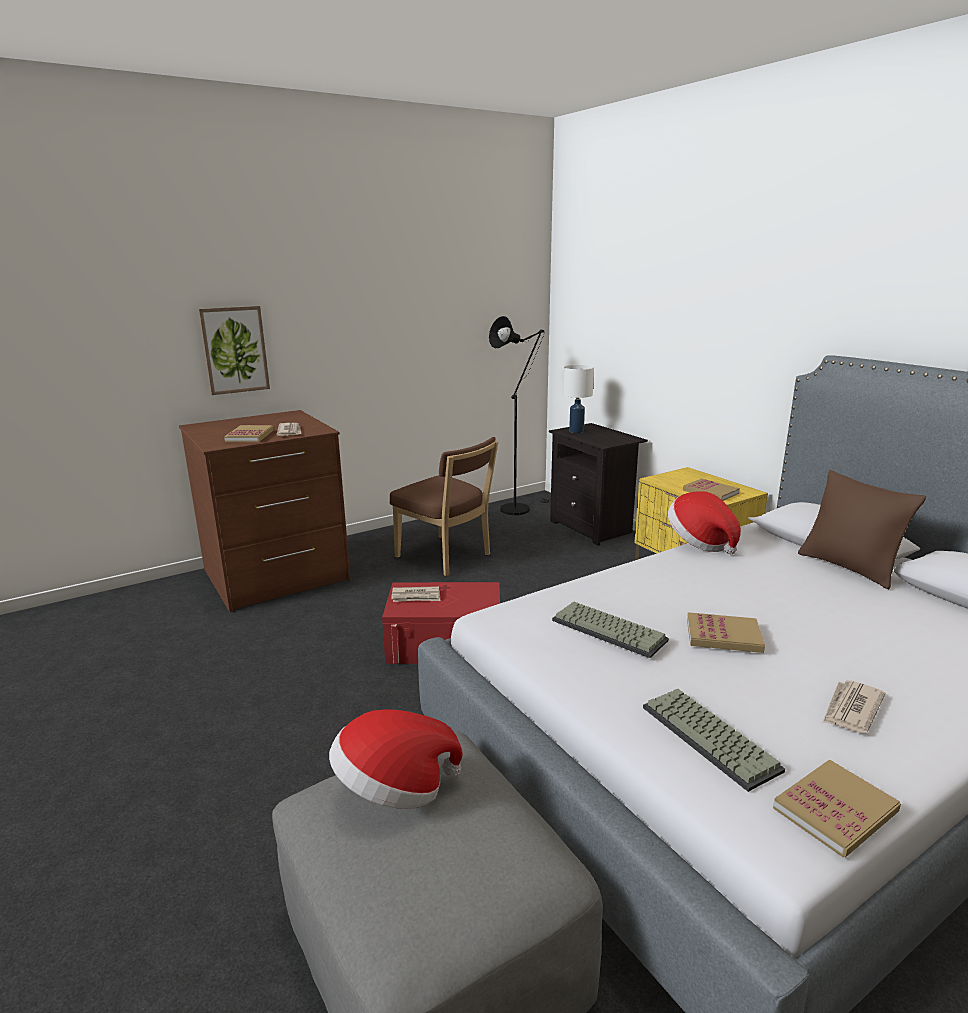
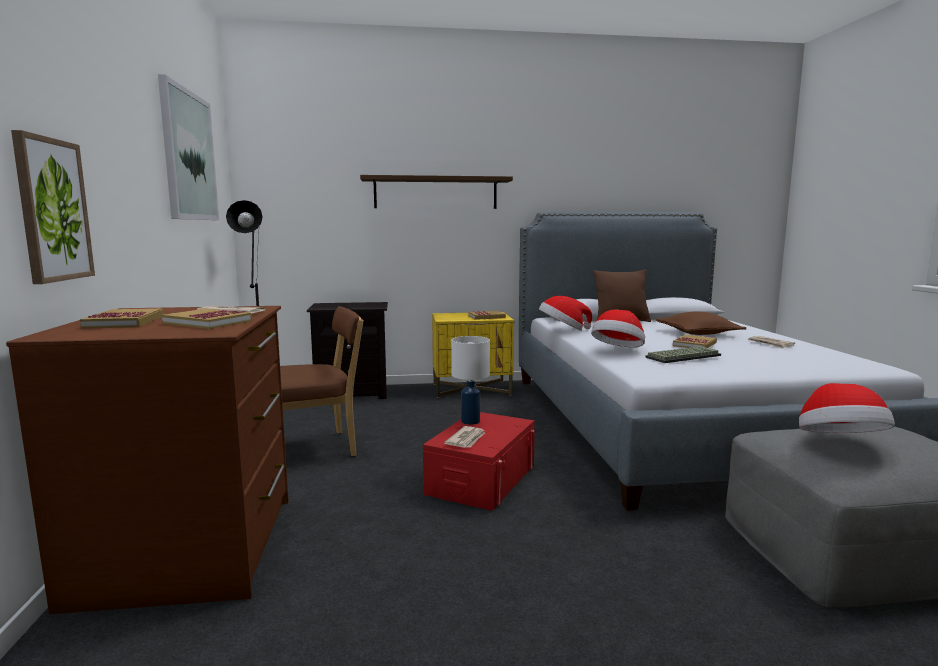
camera: 65 degrees left, 10 degrees down
(447, 280) = (189, 156): none -> picture
(576, 431) = (327, 307): white table lamp -> white table lamp (469, 421)
(608, 588) = (618, 350): none -> hat
(710, 312) = (435, 193): none -> shelf
(712, 738) = (802, 361): keyboard -> none
(835, 810) = (855, 358): book -> book (125, 322)
(847, 636) = (698, 333): none -> brown pillow

